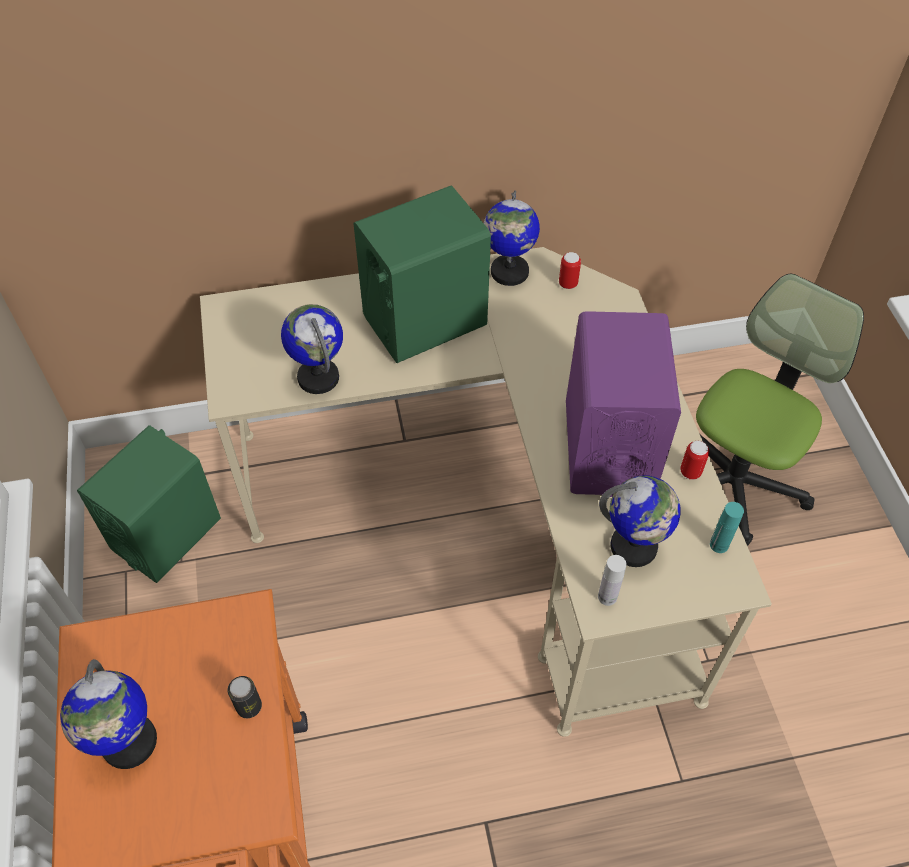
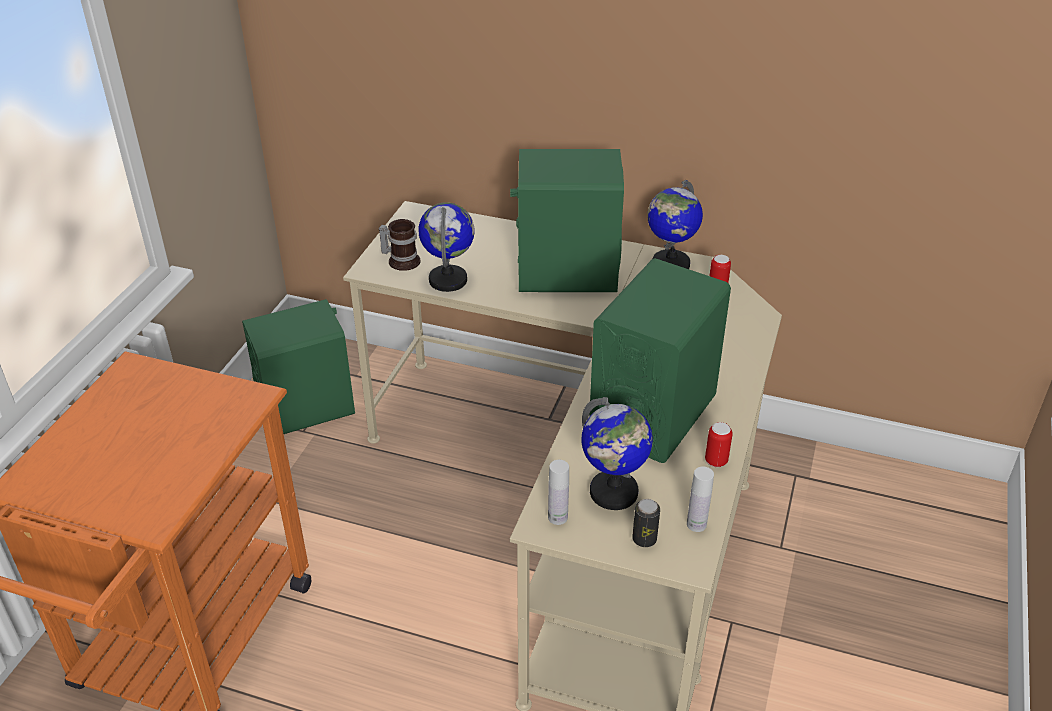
camera: 30 degrees right, 15 degrees down
(128, 742) = (104, 436): globe -> none
(249, 706) = (203, 452): can -> can (644, 539)
(254, 372) = (402, 260): none -> mug
(608, 447) = (653, 414): purple speaker -> green speaker
(719, 545) = (696, 524): turquoise bottle -> white bottle
(733, 482) = (849, 580): office chair -> none

